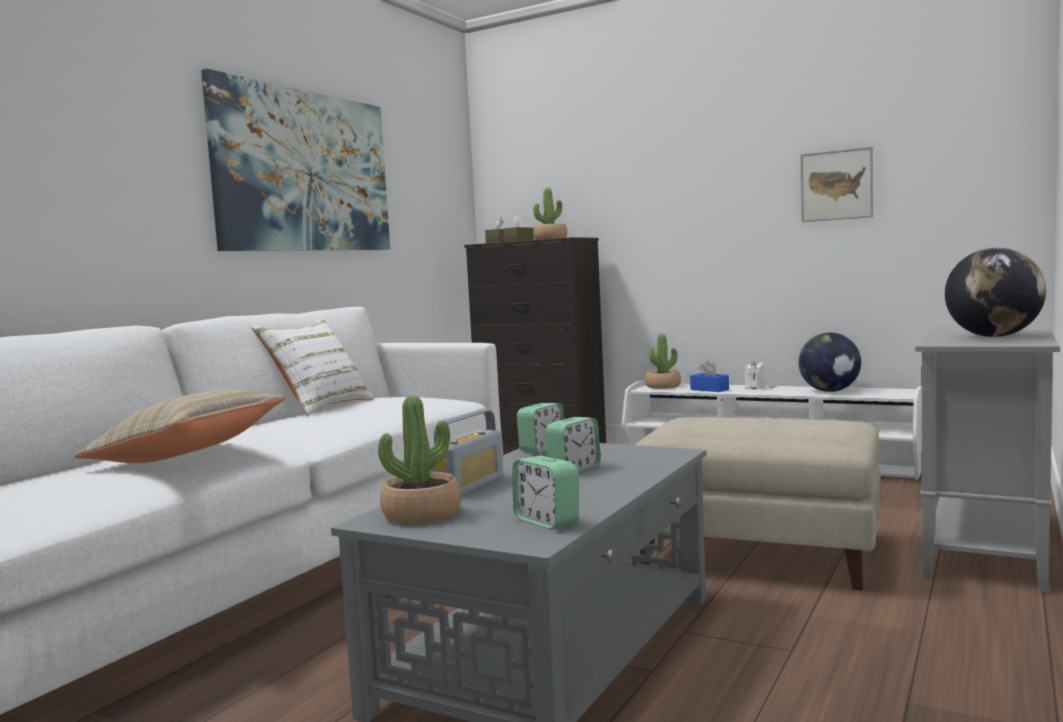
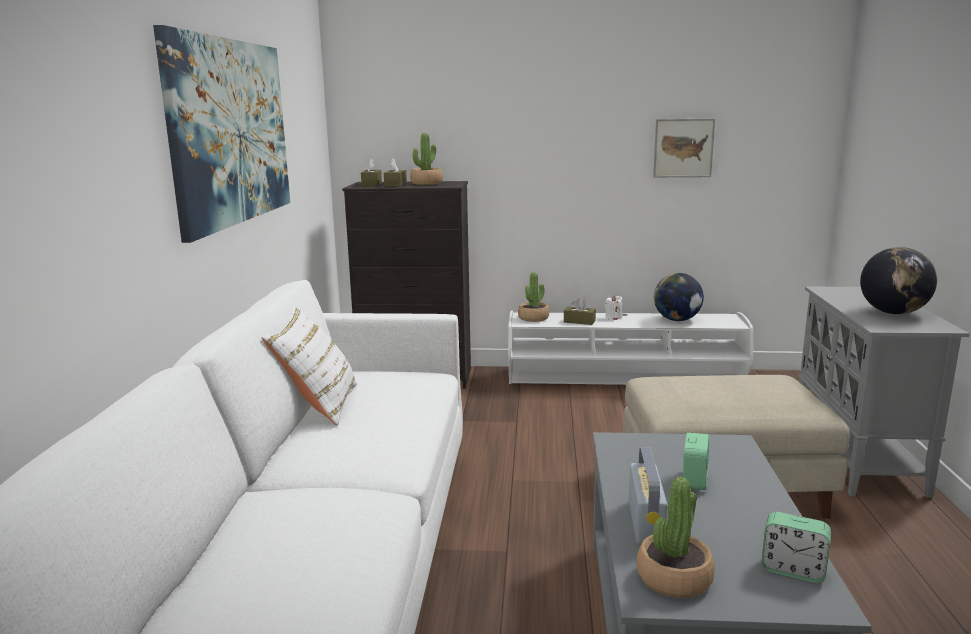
camera: 25 degrees left, 10 degrees up
(187, 456) = (334, 531): beige pillow -> none
(542, 449) = (620, 450): alarm clock -> none
(709, 389) = (579, 321): blue tissue box -> brown tissue box

